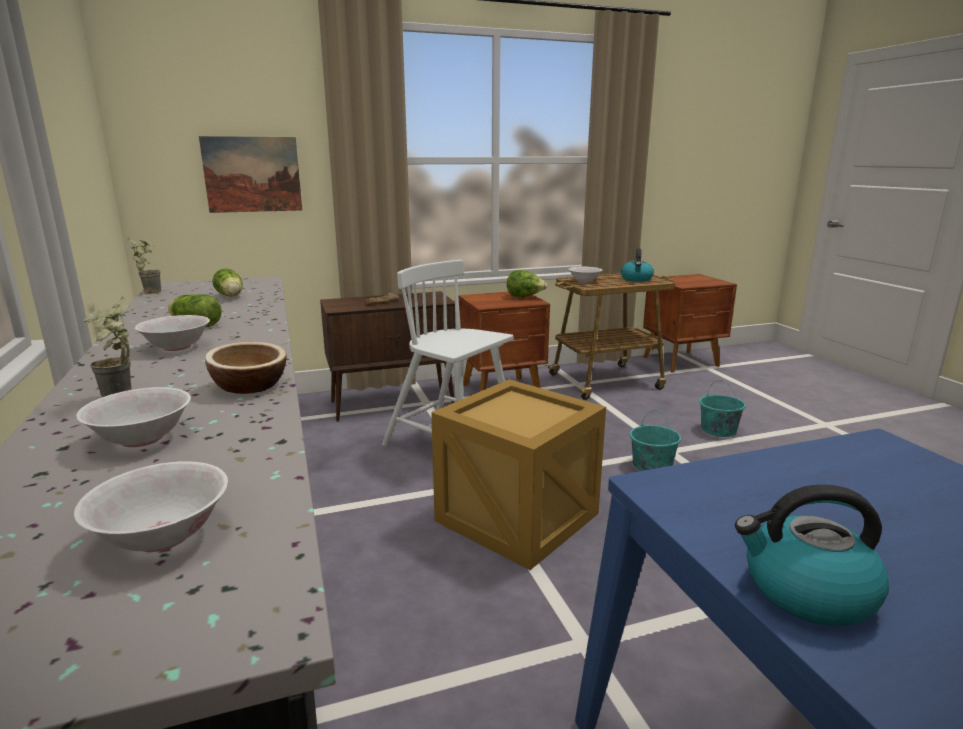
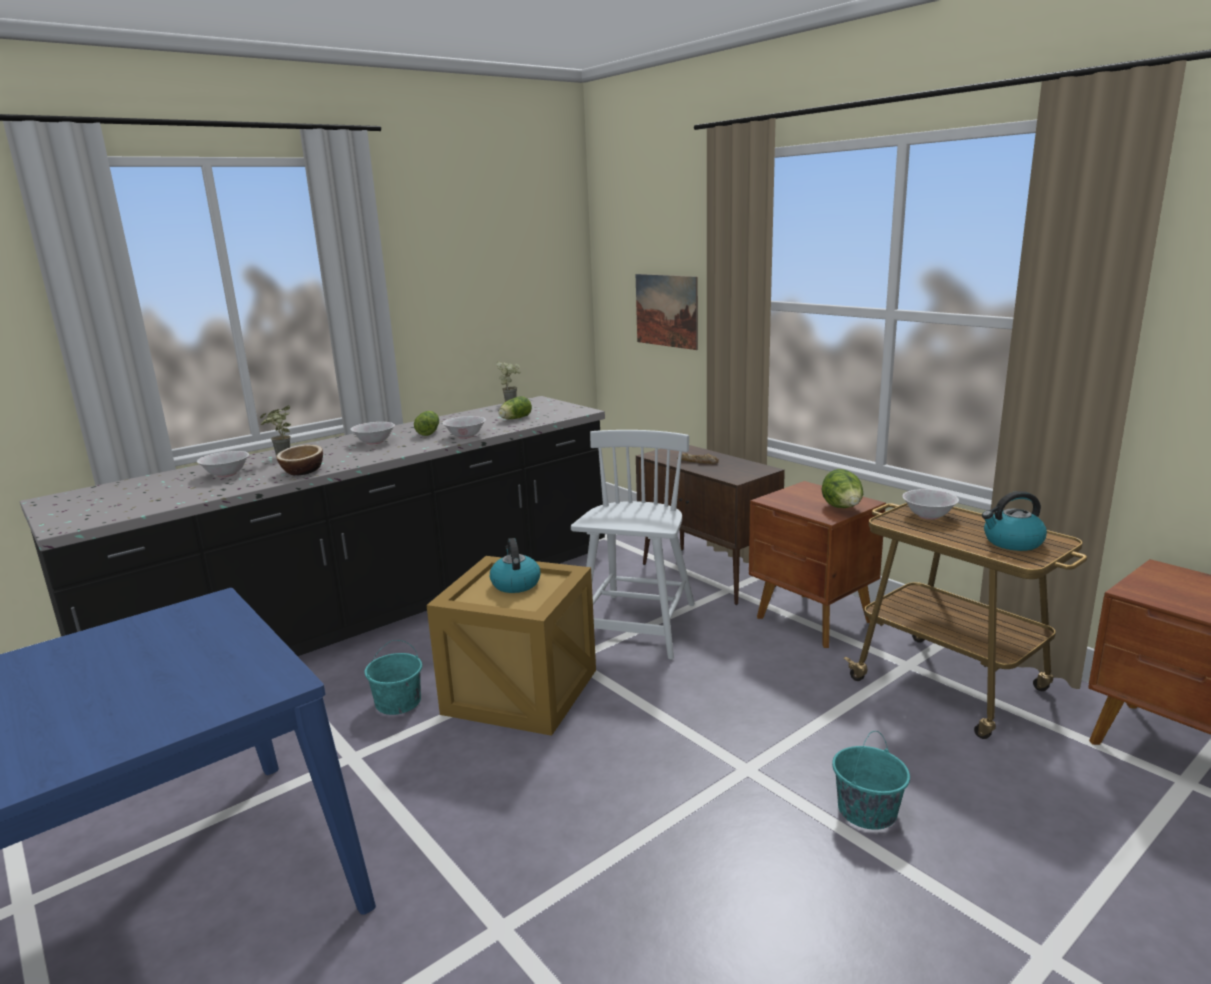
camera: 70 degrees right, 0 degrees up
(163, 536) = (128, 501): white bowl -> white bowl (465, 436)
(651, 465) = (690, 758): turquoise bucket -> turquoise bucket (398, 702)
(806, 591) = (84, 645): kettle -> kettle (515, 584)

